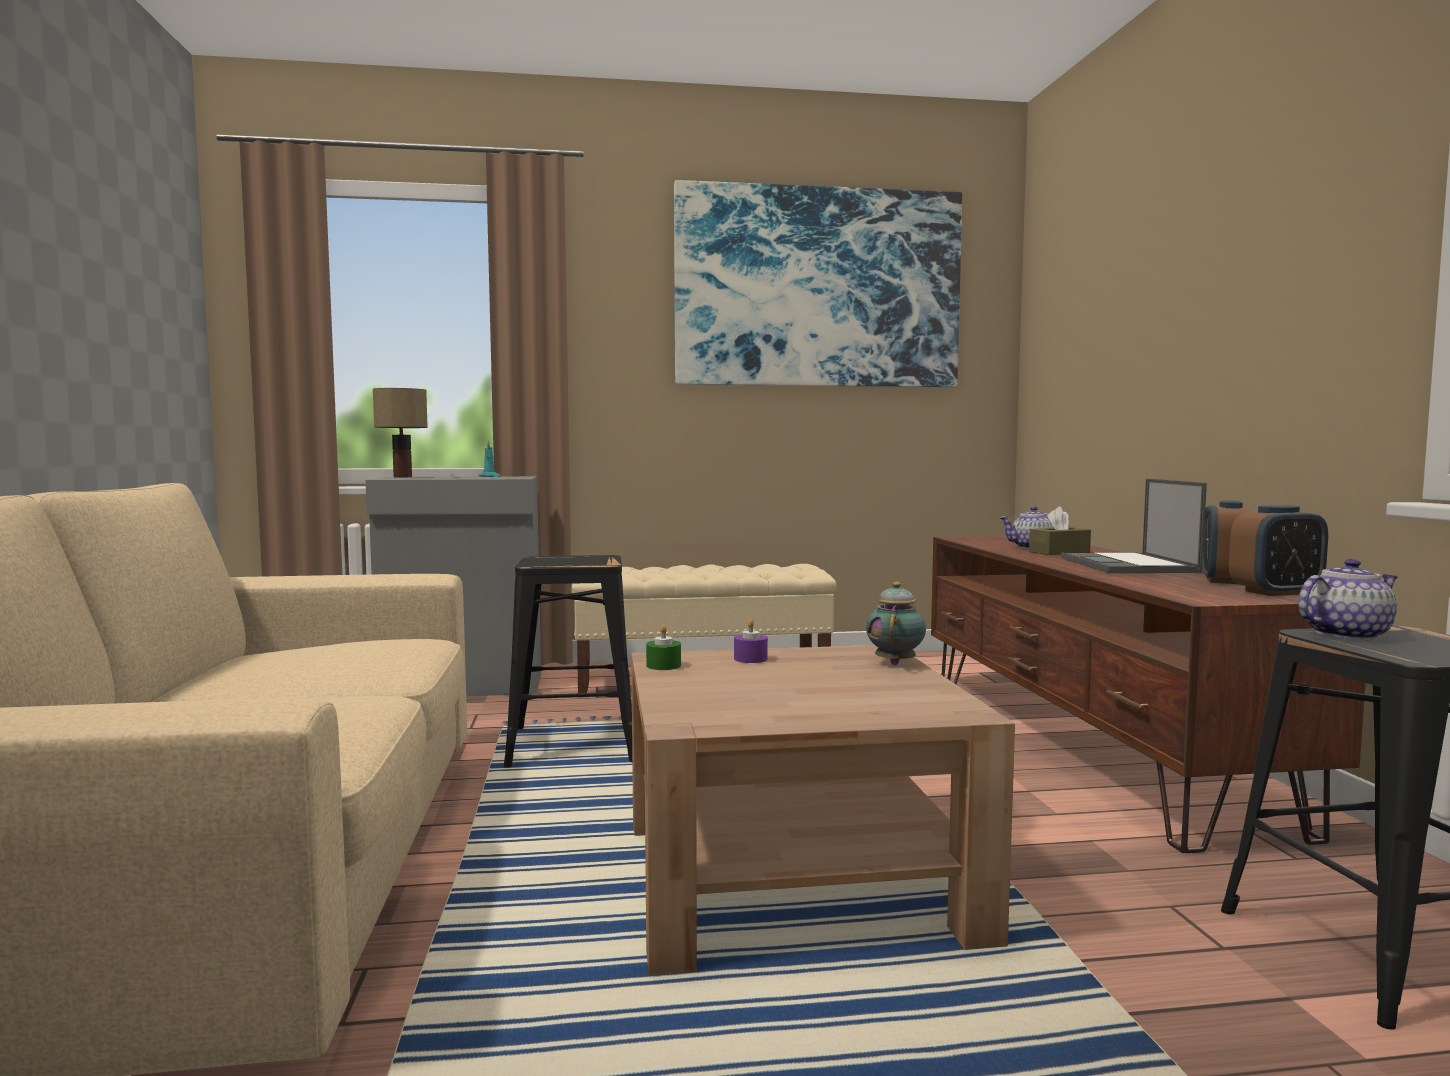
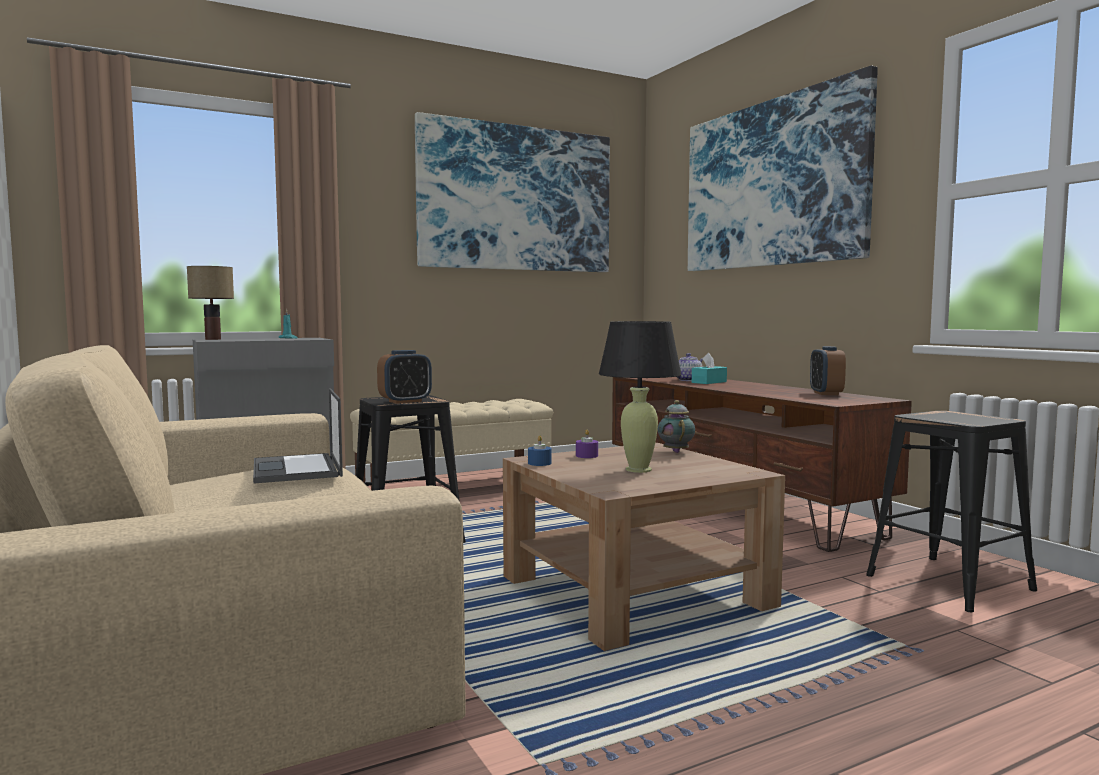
camera: 20 degrees left, 0 degrees up
(663, 666) = (539, 463): green candle -> blue candle
(786, 690) = (638, 469): none -> black table lamp
(1059, 552) = (709, 382): brown tissue box -> turquoise tissue box
(1129, 565) = (762, 388): laptop -> laptop (297, 469)
(1182, 238) = (771, 184): none -> picture
(1276, 592) = (862, 398): alarm clock -> alarm clock (405, 401)
(1345, 634) = (926, 415): teapot -> none

